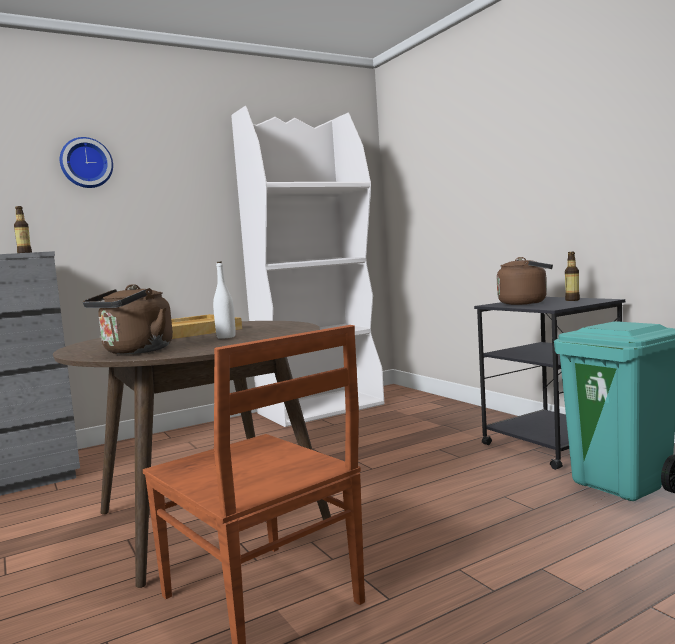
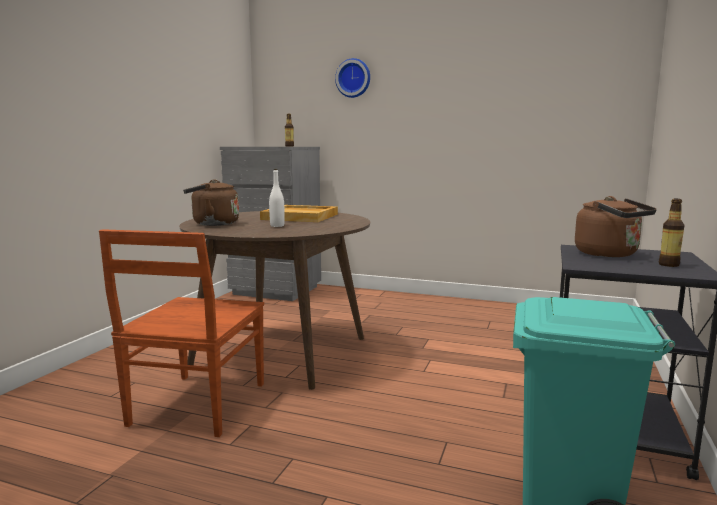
camera: 50 degrees right, 5 degrees up
(321, 408) = (512, 312): white bookcase -> none

